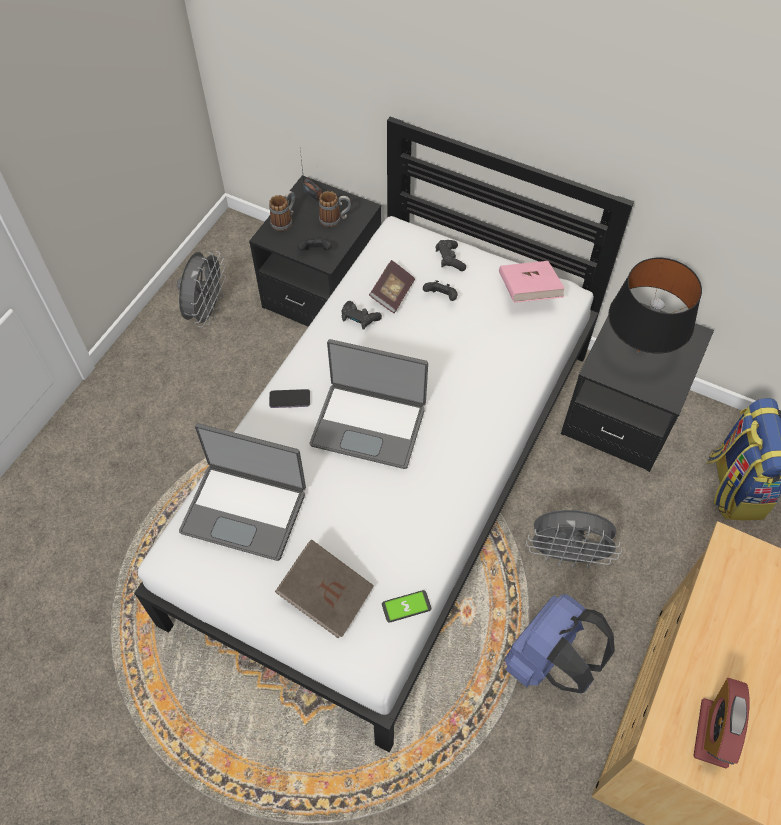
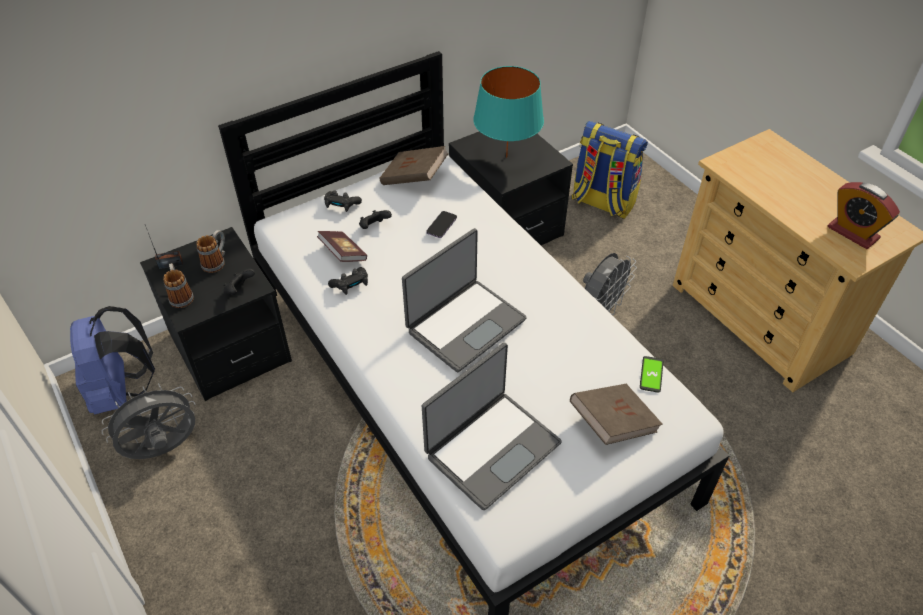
camera: 60 degrees left, 10 degrees down
(206, 311) = (164, 450): grey fan -> grey fan turned 75 degrees counterclockwise
(290, 399) = (396, 368): phone -> phone (441, 225)
(528, 292) = (414, 178): pink book -> brown book
(548, 661) = (679, 366): blue backpack -> blue backpack (122, 390)
(638, 351) = (506, 157): black table lamp -> turquoise table lamp

